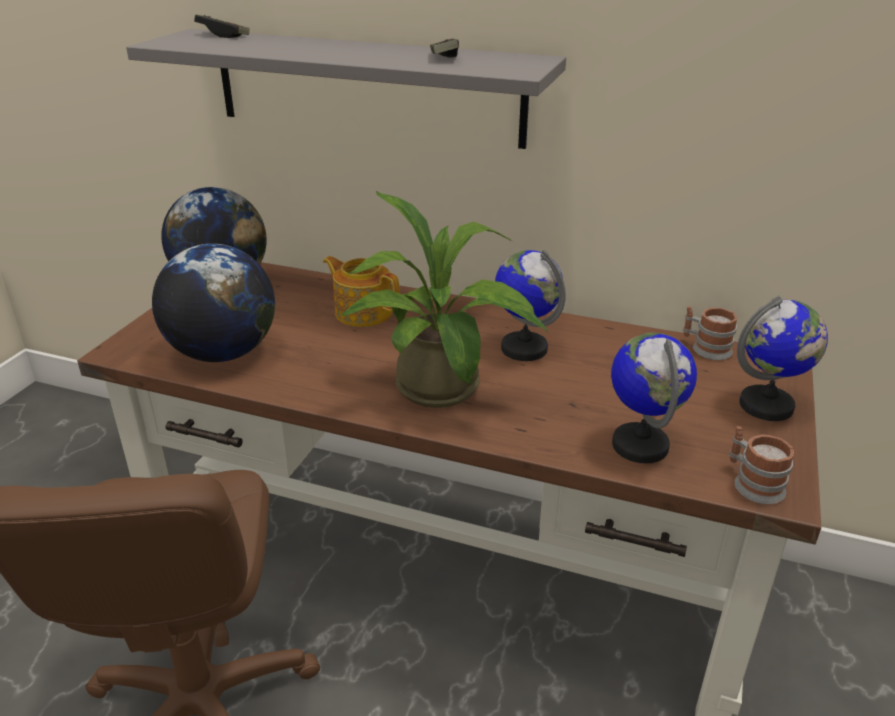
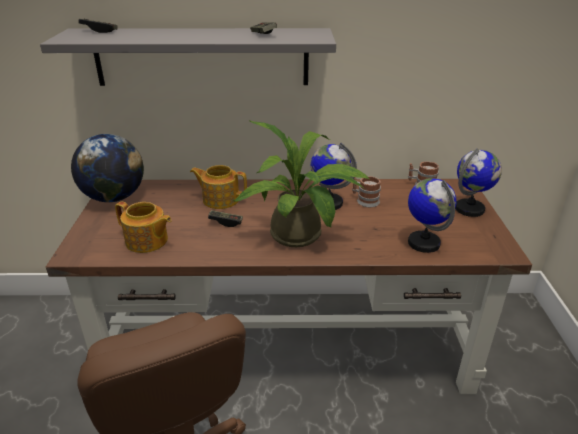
camera: 20 degrees left, 0 degrees up
(223, 353) = (147, 241): globe -> teapot
(347, 347) = (226, 222): none -> game controller
(752, 483) = (488, 250): mug -> mug (364, 200)

